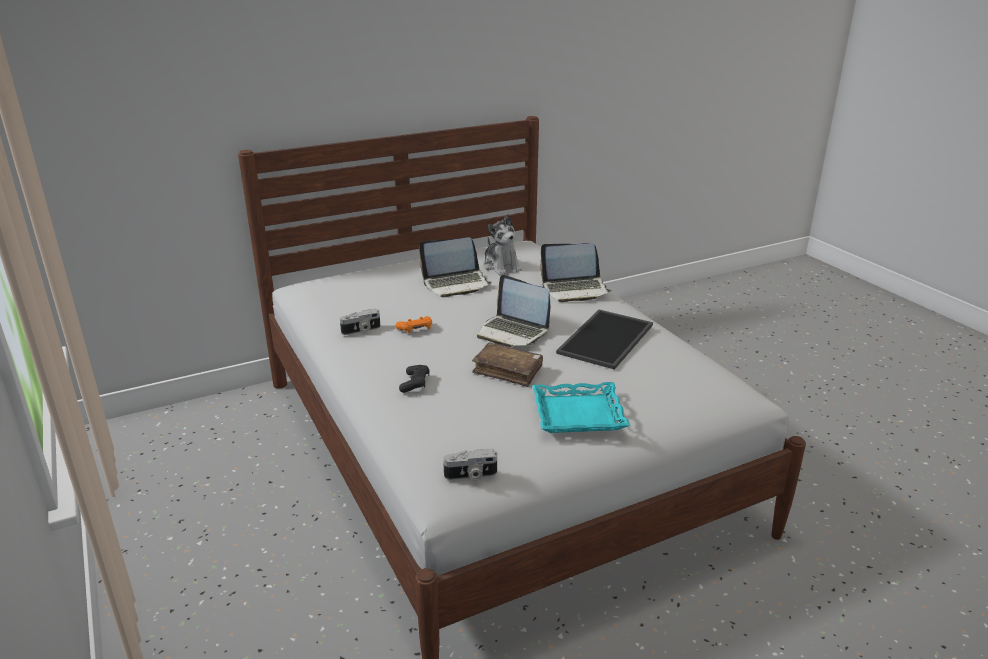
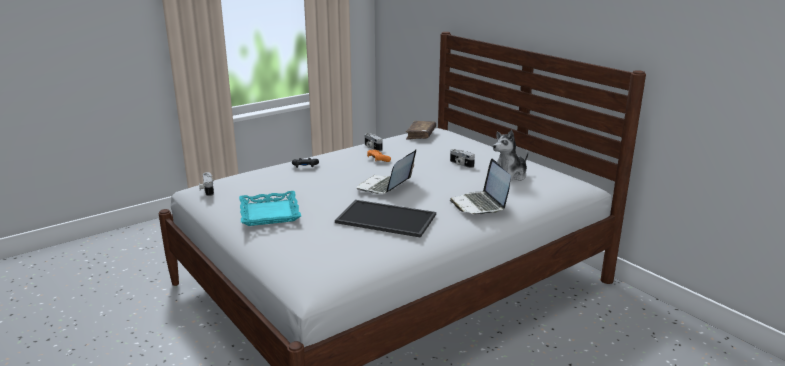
camera: 80 degrees right, 5 degrees down
(456, 284) = (460, 164): laptop -> camera
(508, 371) = (325, 189): brown book -> brown book (421, 135)

